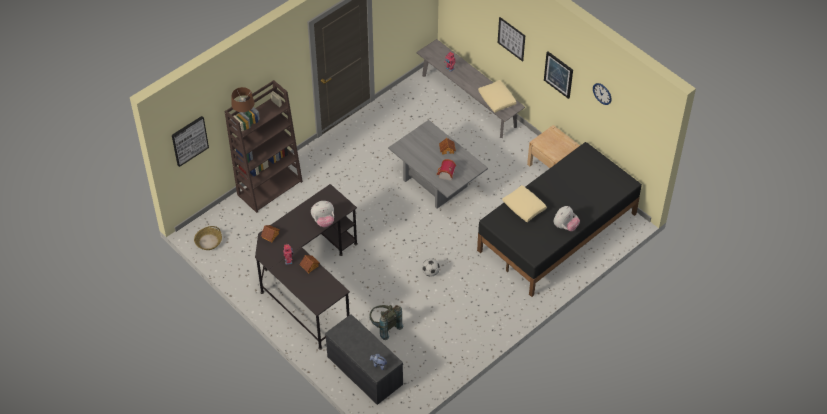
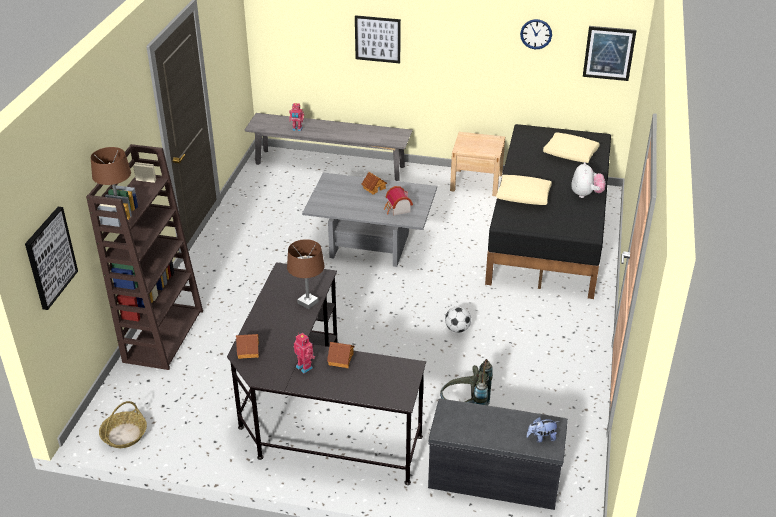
camera: 35 degrees left, 15 degrees down
(323, 221) = (308, 302): plush toy -> brown table lamp
(497, 100) = (377, 135): beige pillow -> beige pillow (571, 154)
(558, 74) = (461, 47): picture -> picture (609, 53)

